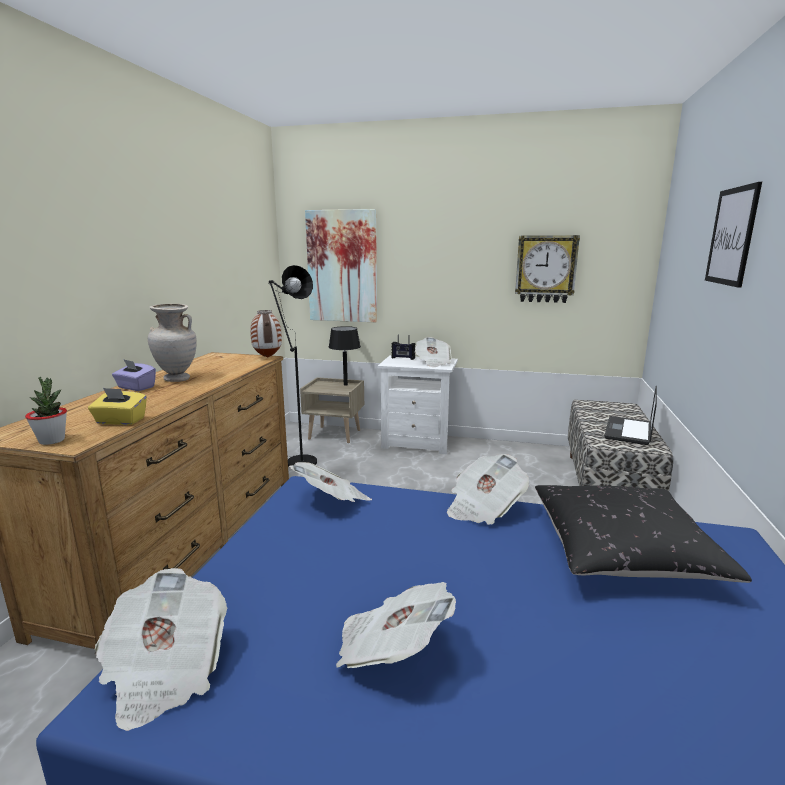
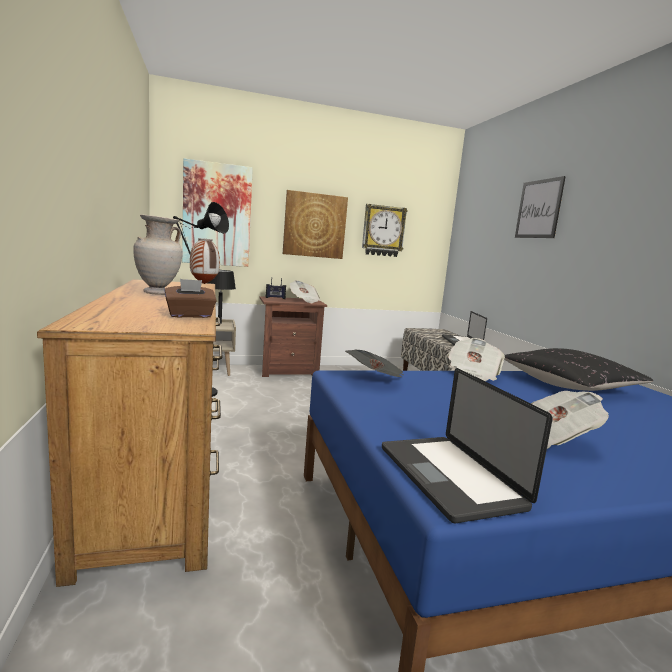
camera: 30 degrees left, 5 degrees down
(52, 440) = (159, 326): potted plant -> none
(120, 421) = (190, 315): yellow tissue box -> brown tissue box
(135, 387) = (130, 297): purple tissue box -> none
(165, 670) = (448, 477): newspaper -> laptop
(418, 442) = (288, 371): white nightstand -> brown nightstand
(452, 269) = (314, 225): none -> picture

